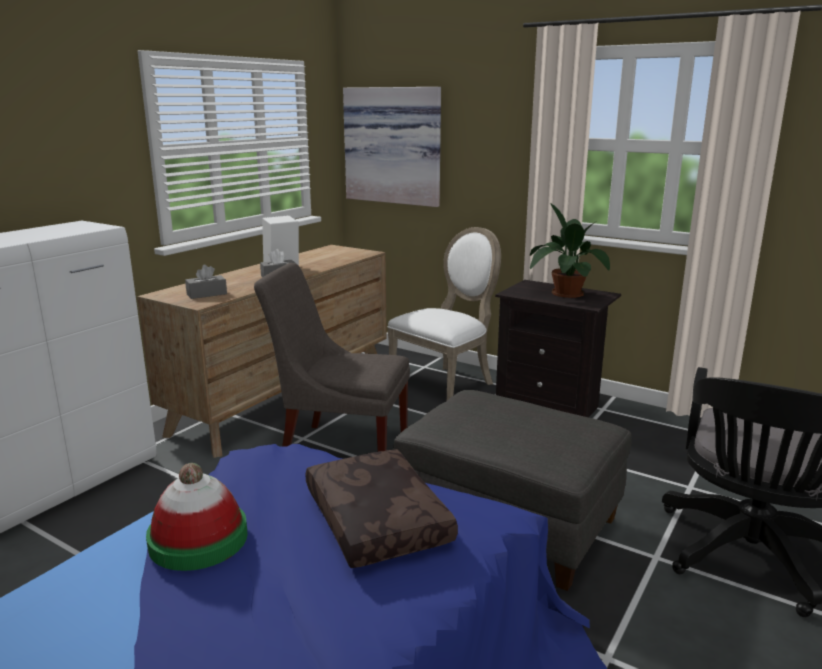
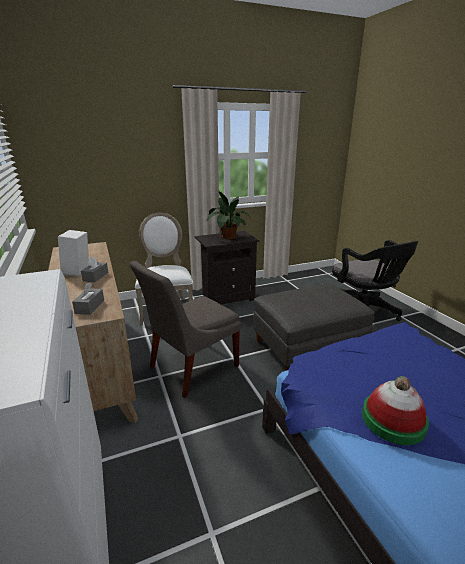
camera: 55 degrees left, 5 degrees up
(374, 520) = (396, 359): brown pillow -> none
(394, 145) = (75, 167): picture -> none

